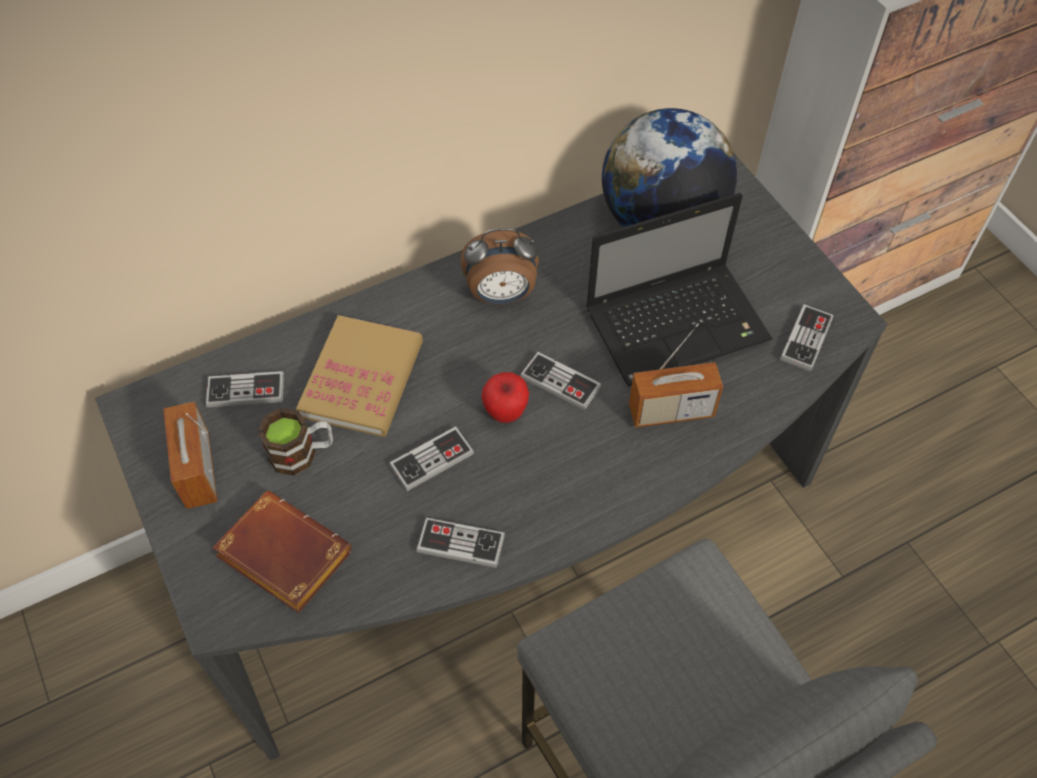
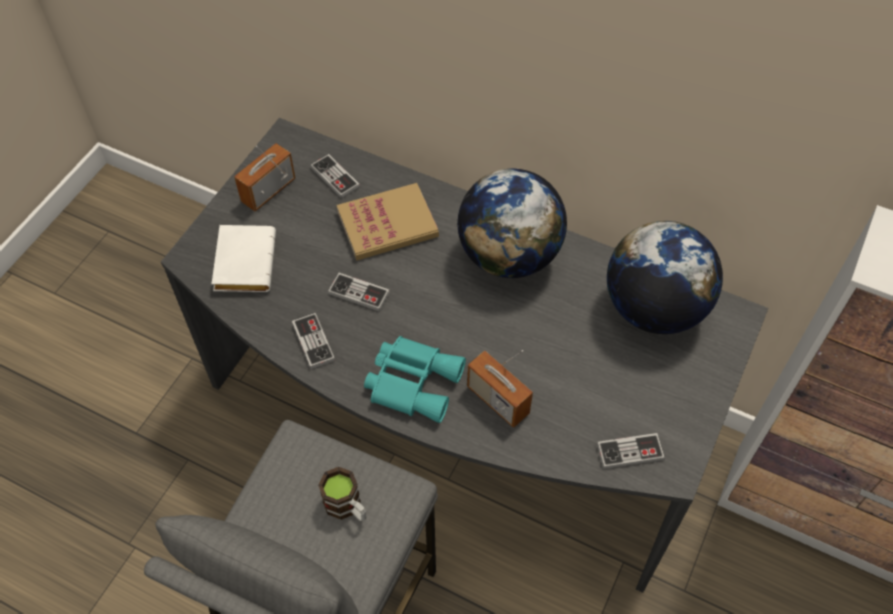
camera: 55 degrees right, 0 degrees up
(280, 556) = (243, 261): brown book -> white book
(302, 453) = (315, 229): mug -> mug (347, 507)
(501, 295) = (509, 255): alarm clock -> globe
(505, 412) = (422, 310): apple -> none
(560, 382) = (469, 326): game controller -> none
(590, 474) = (413, 381): none -> turquoise binoculars
(679, 323) = (574, 367): laptop -> none

